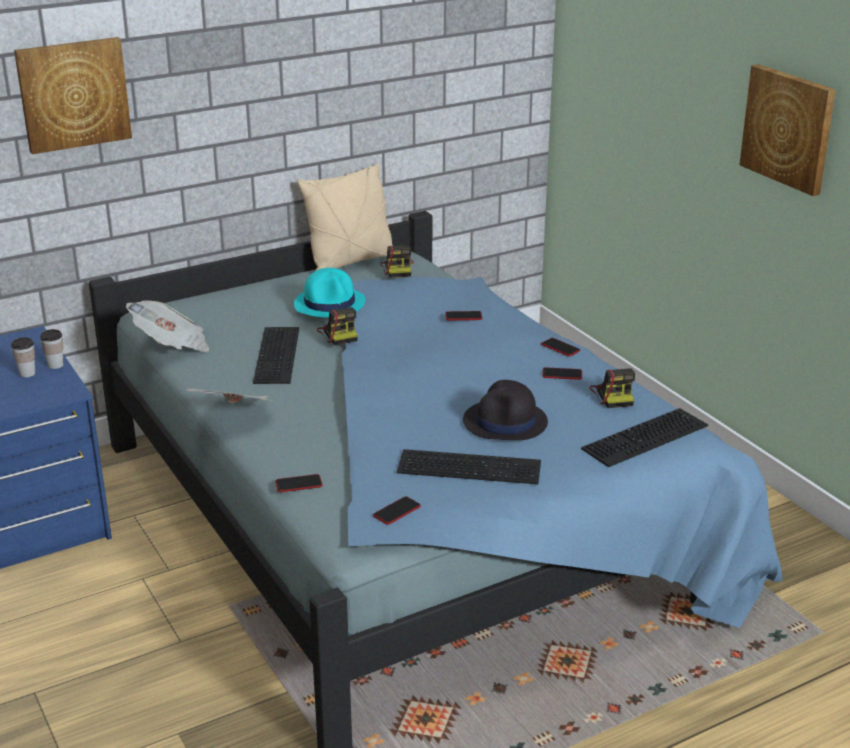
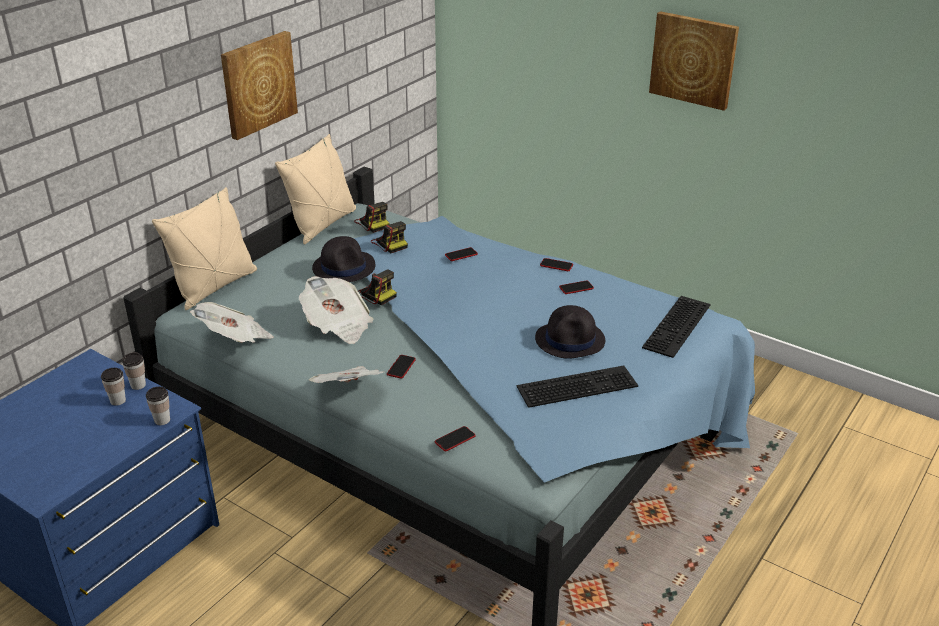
camera: 25 degrees left, 5 degrees up
(49, 399) = (162, 420): none -> cup
(73, 94) = (91, 124): picture -> picture (258, 84)
(196, 296) = (214, 286): none -> beige pillow
(279, 355) = (338, 325): keyboard -> newspaper
(330, 303) = (344, 267): turquoise hat -> black hat
(397, 511) = (556, 441): phone -> phone (401, 367)
(613, 395) = (627, 296): camera -> camera (390, 243)

